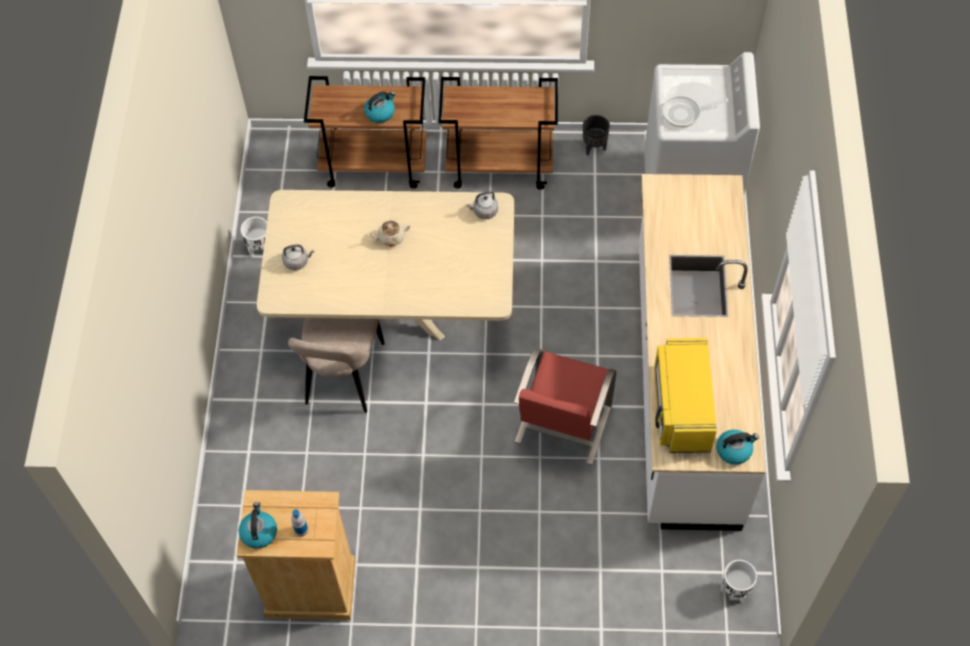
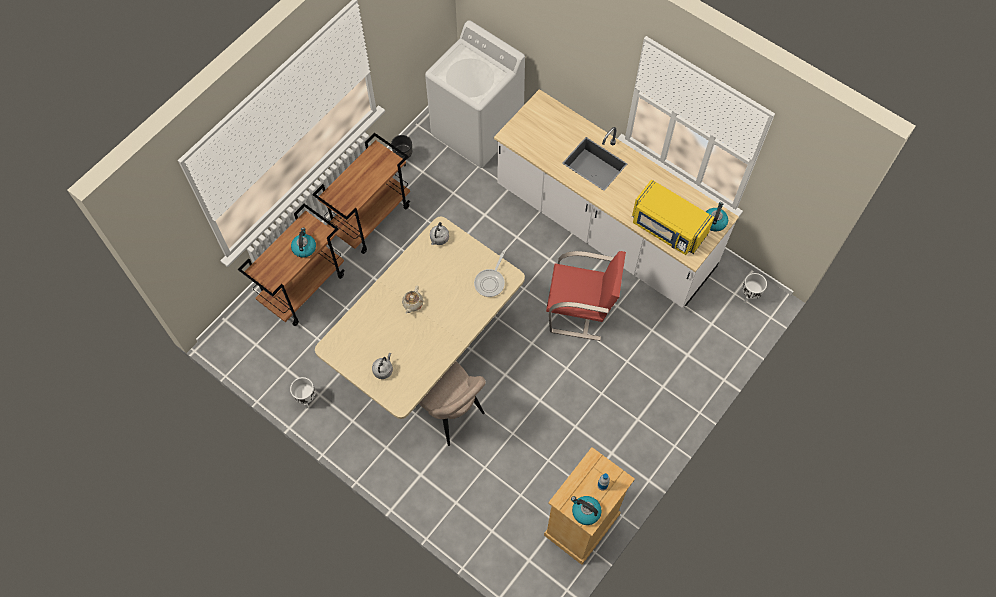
camera: 55 degrees left, 5 degrees up
(561, 425) = (580, 310): red chair -> red chair turned 45 degrees counterclockwise
(684, 113) = (475, 84): frying pan -> frying pan (490, 282)

